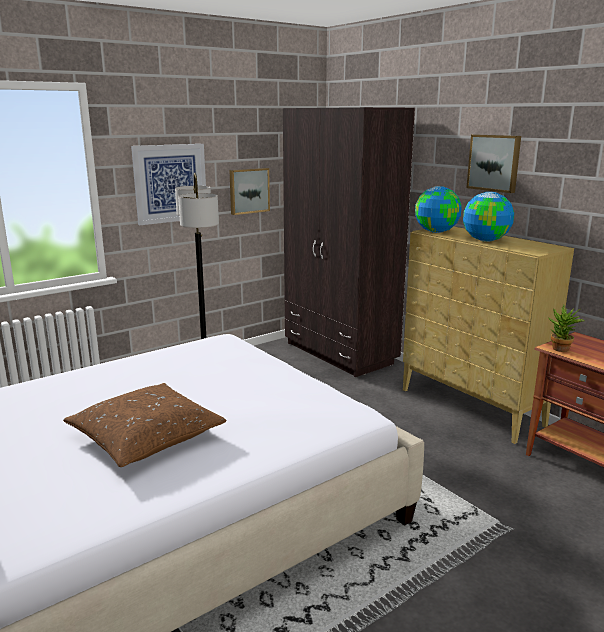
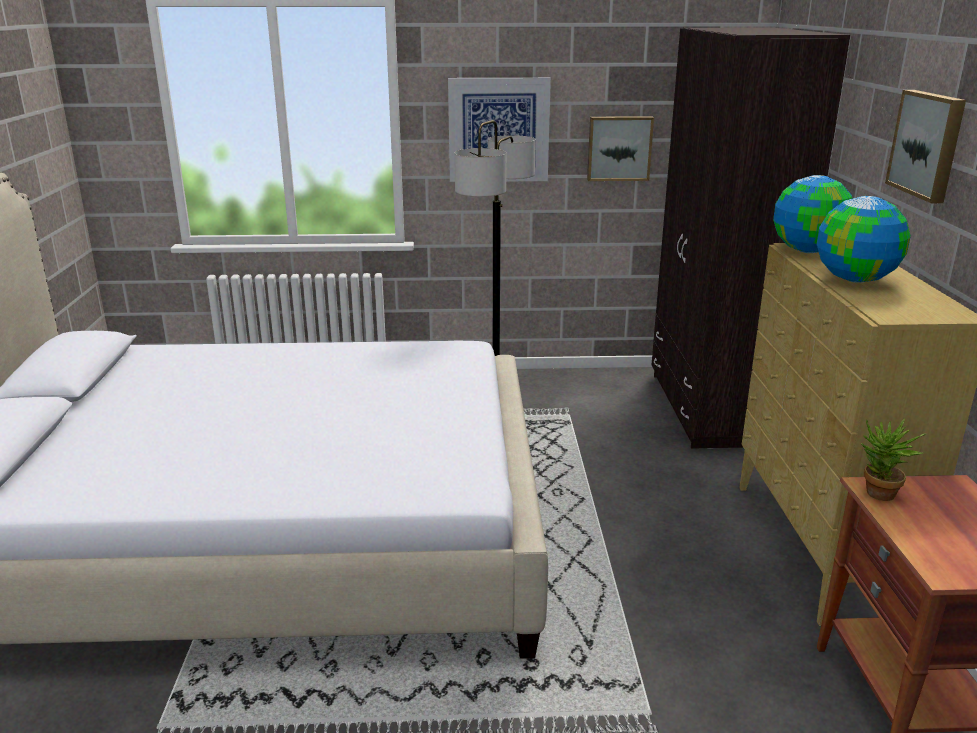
camera: 35 degrees right, 5 degrees up
(146, 436) = (237, 434): brown pillow -> none

